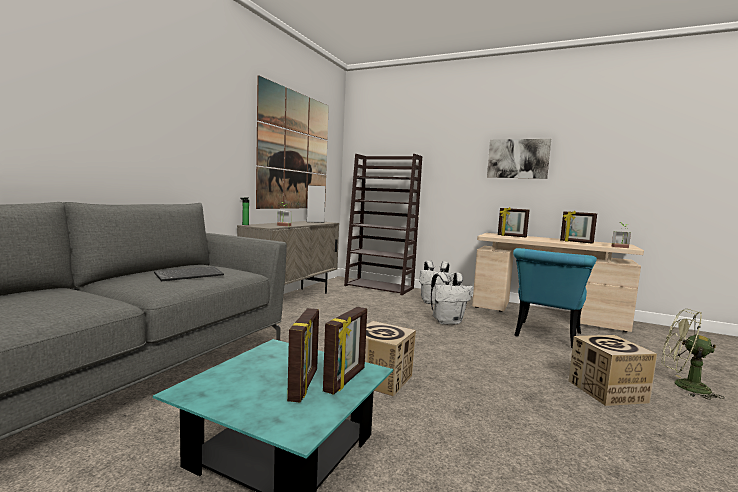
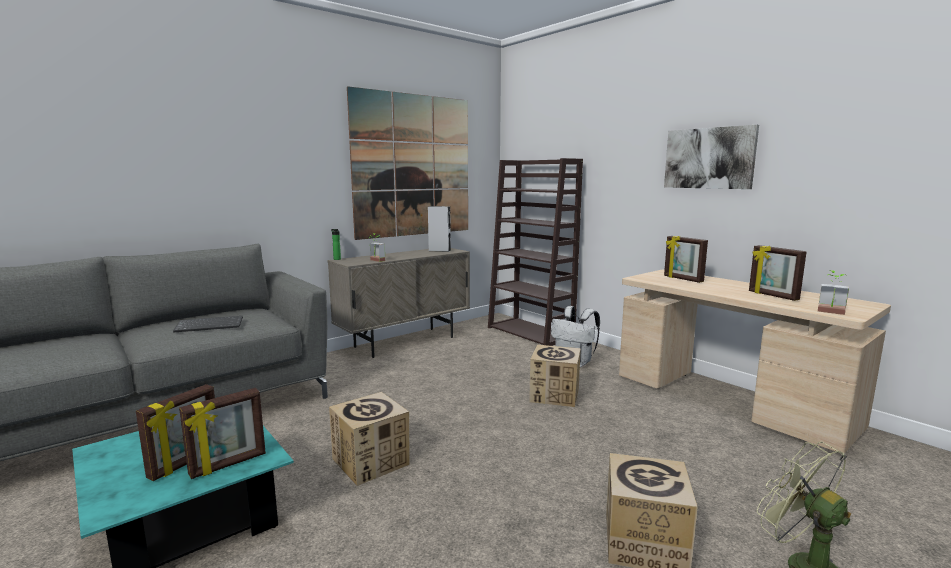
camera: 25 degrees right, 5 degrees up
(447, 321) = (554, 395): white backpack -> cardboard box
(546, 337) = (673, 439): turquoise chair -> none

